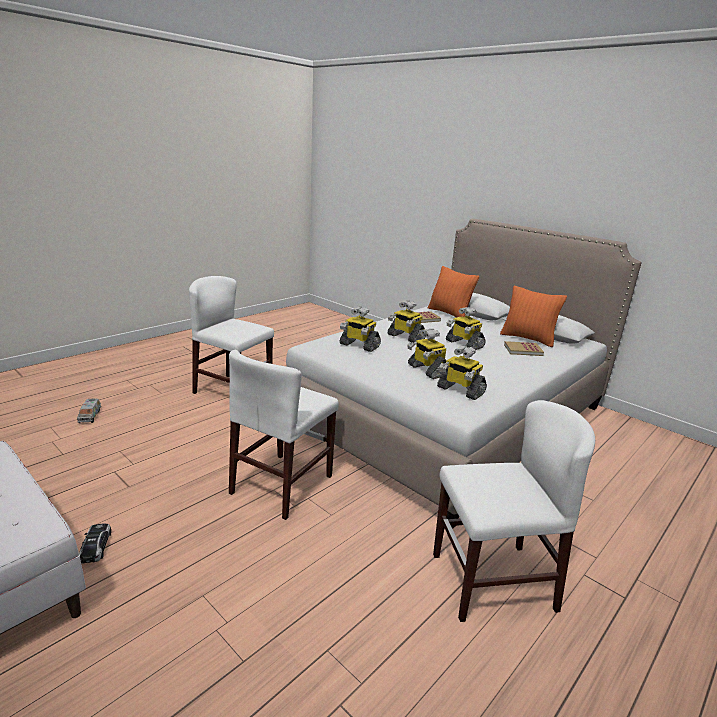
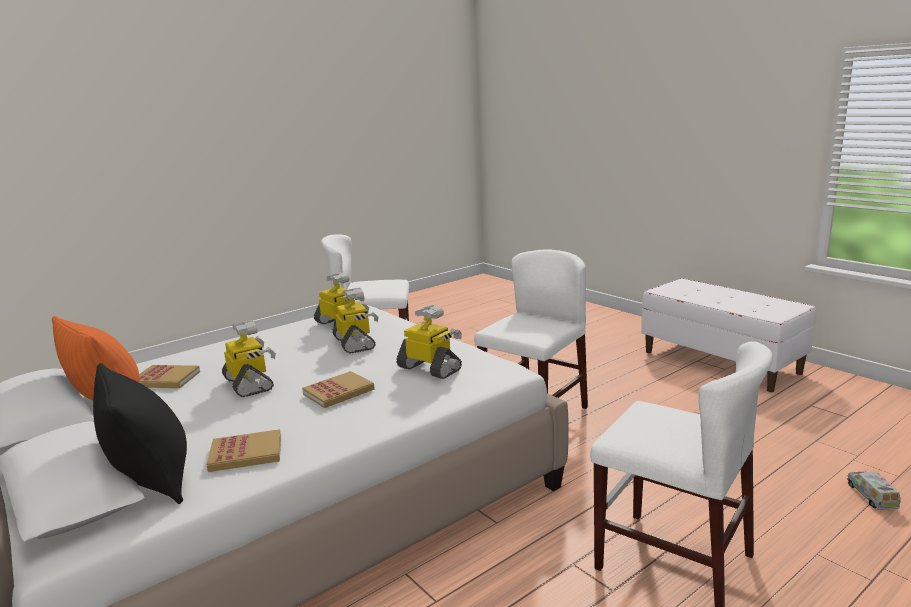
camera: 170 degrees left, 5 degrees down
(96, 547) = (673, 375): toy car -> none
(405, 337) = (338, 392): toy robot -> book
(449, 313) = (151, 480): orange pillow -> black pillow

